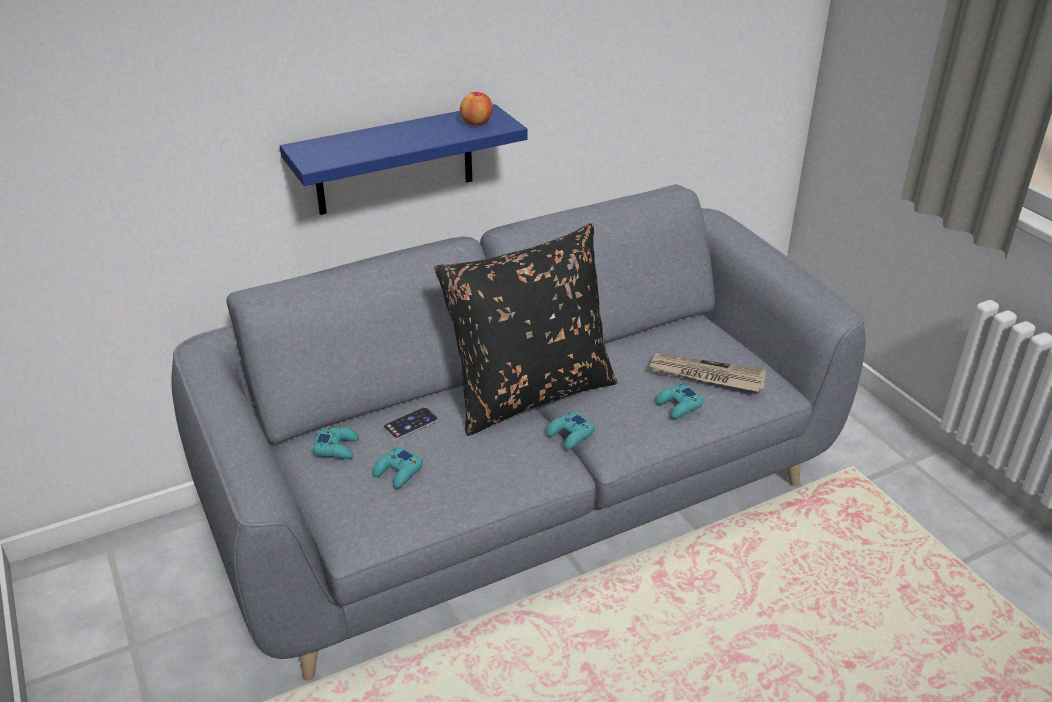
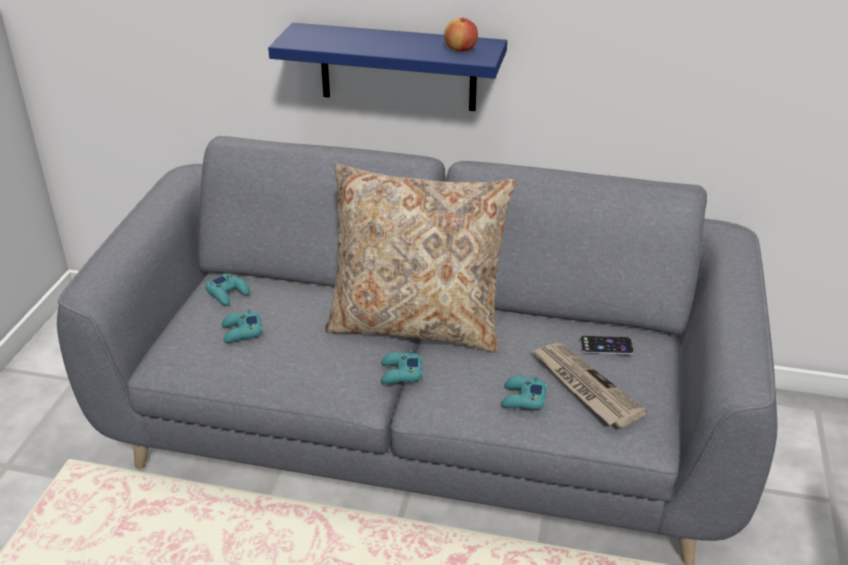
camera: 40 degrees right, 0 degrees up
(410, 423) = (296, 301): phone -> phone (606, 345)
(530, 393) = (417, 324): black pillow -> beige pillow

